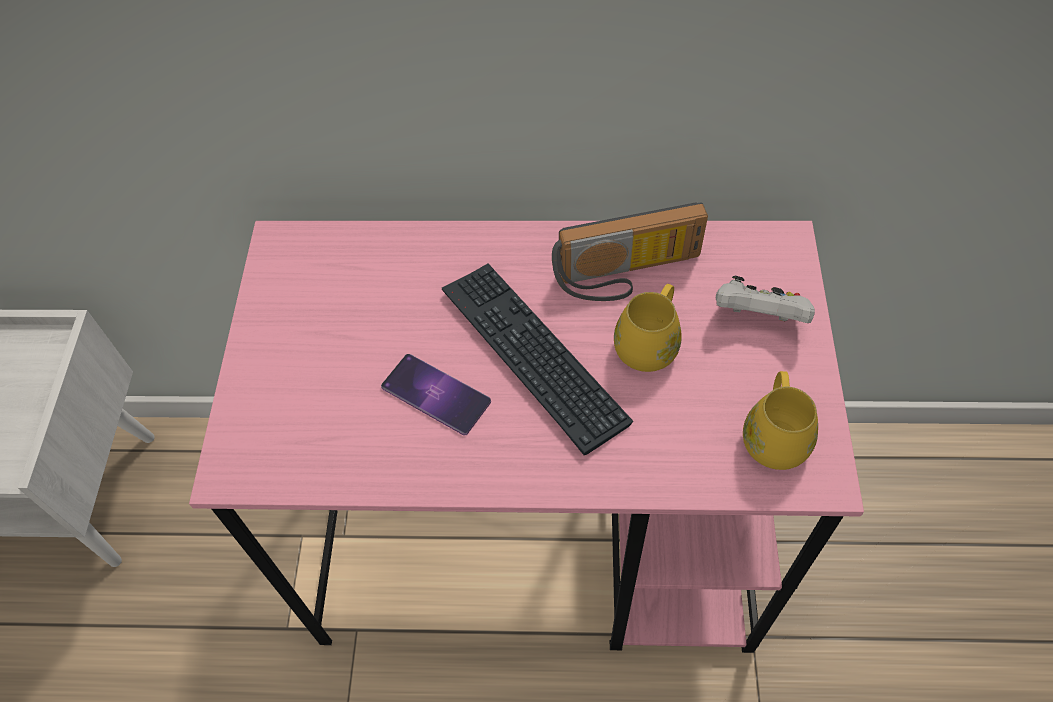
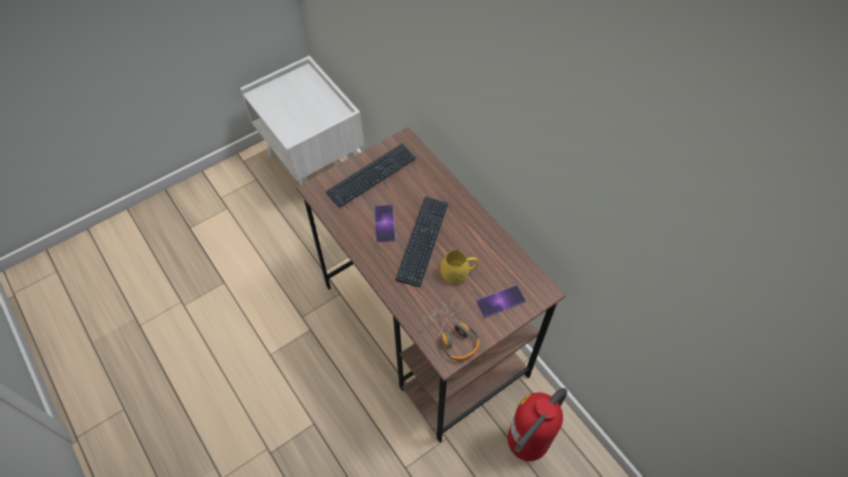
camera: 50 degrees right, 0 degrees up
(307, 347) = (372, 176): none -> keyboard
(541, 536) = (425, 331): pink desk -> brown desk
(628, 275) = (482, 249): radio -> none
(758, 317) = (500, 301): white game controller -> phone
(774, 435) = (452, 334): yellow mug -> headphones
(841, 524) = (526, 446): none -> fire extinguisher

